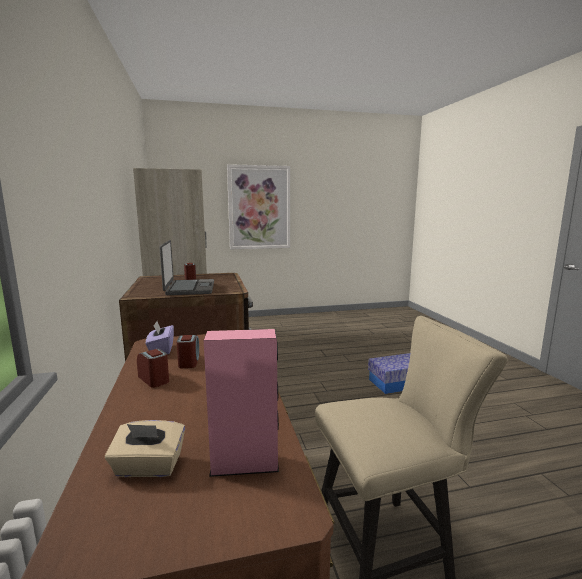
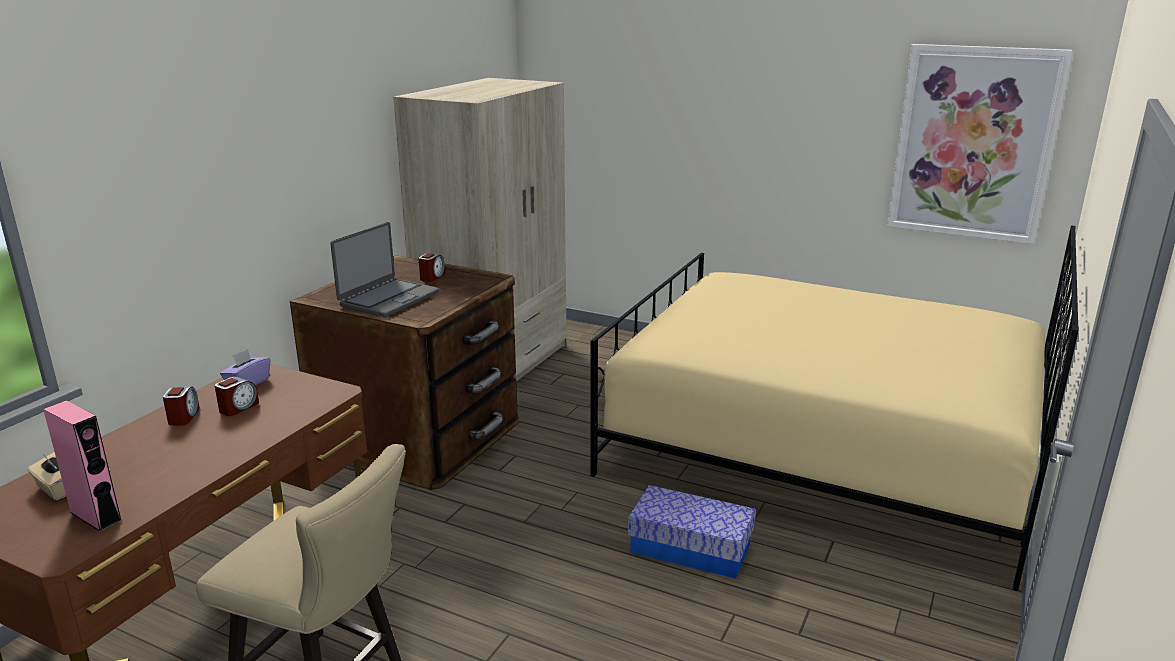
camera: 40 degrees right, 10 degrees up
(259, 207) = (695, 134): picture -> picture (973, 143)
(378, 335) = (822, 452): none -> beige bed

